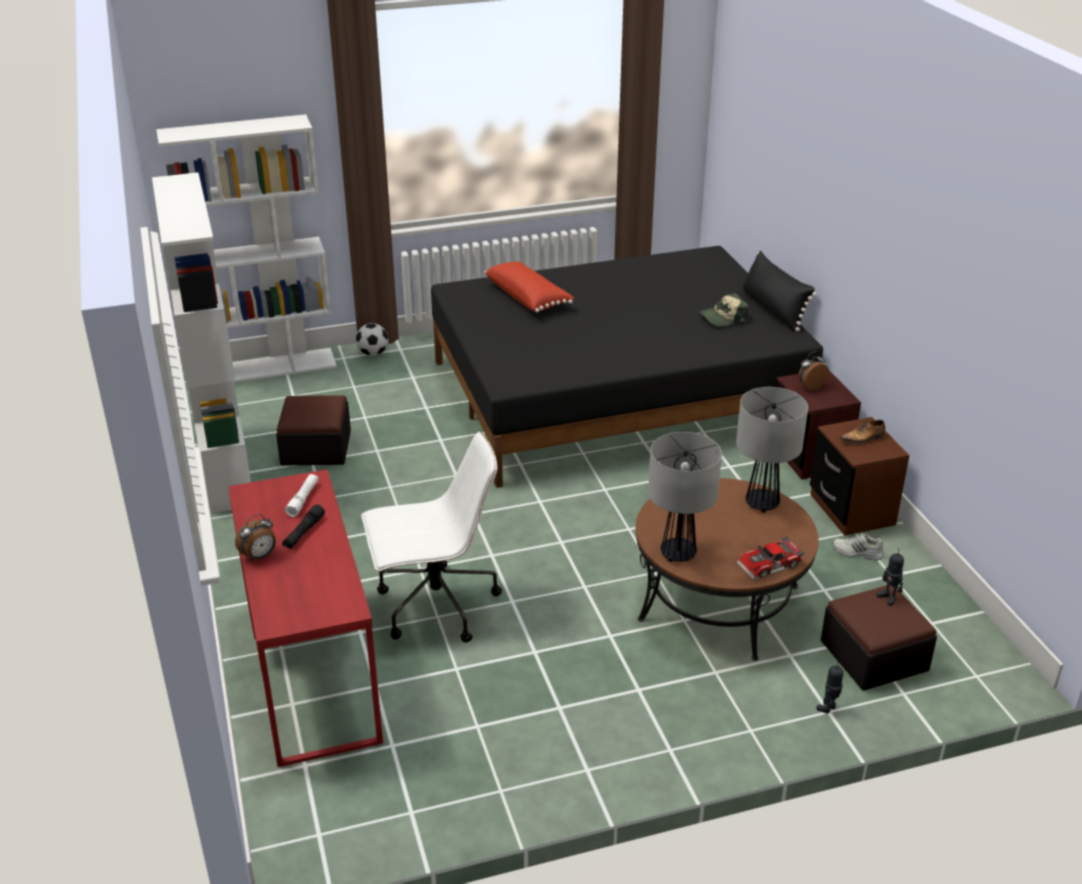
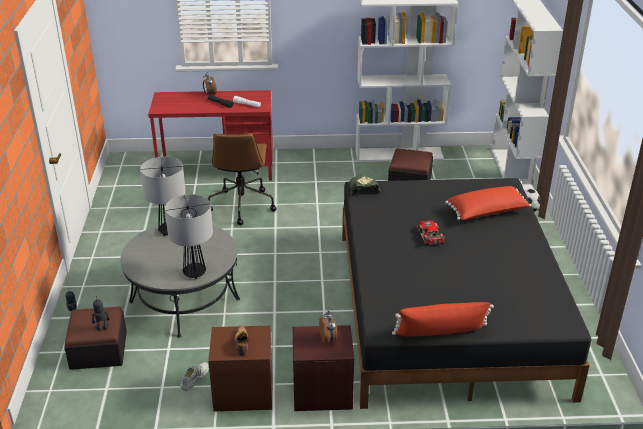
camera: 105 degrees right, 0 degrees up
(435, 606) = (241, 205): white office chair -> brown office chair
(719, 603) = (184, 300): brown coffee table -> grey coffee table
(723, 318) = (429, 299): cap -> cap (363, 188)
(770, 566) = (135, 260): toy car -> toy car (429, 236)
(773, 309) = (440, 333): black pillow -> red pillow

